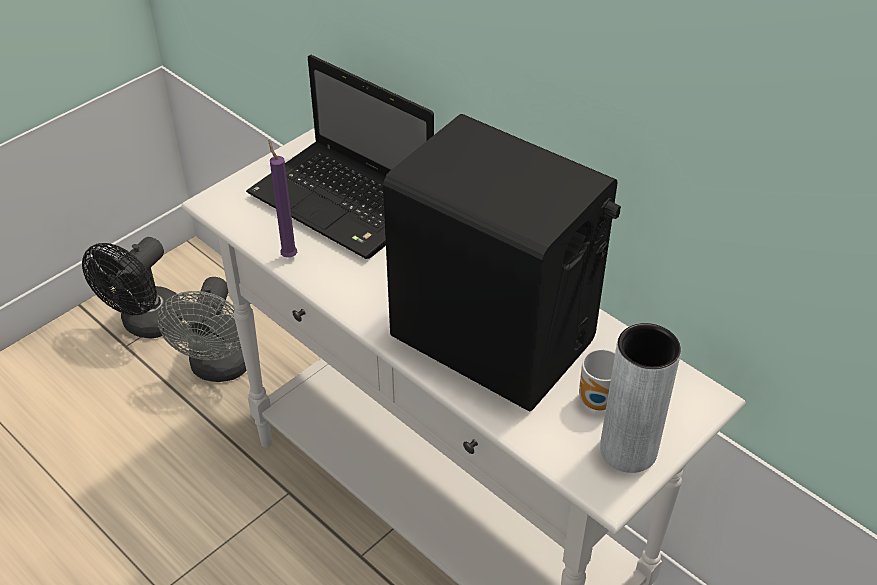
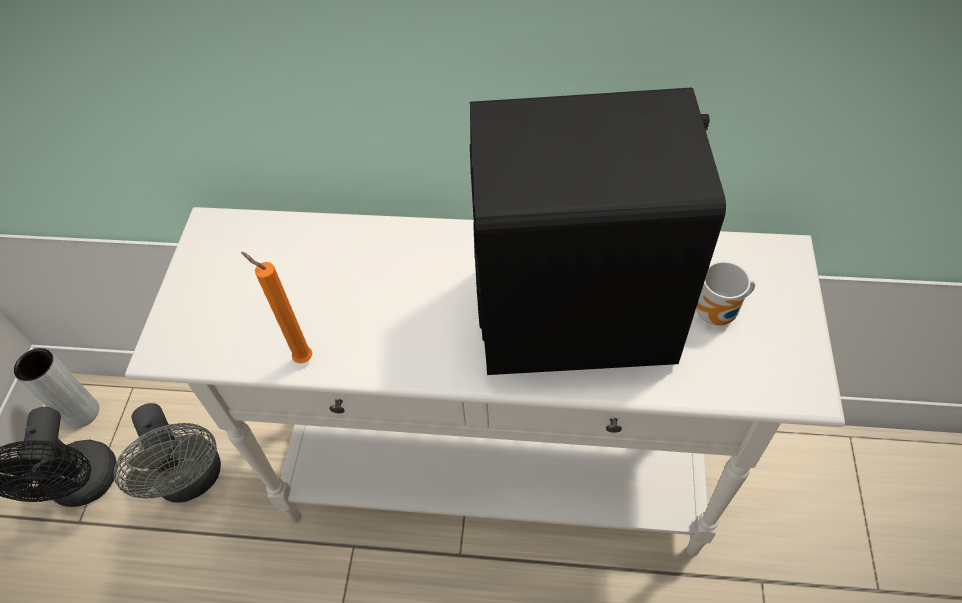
camera: 35 degrees left, 10 degrees up
(288, 255) = (301, 357): purple candle -> orange candle
(345, 202) = (304, 265): laptop -> none
(628, 450) = (781, 342): grey vase -> grey vase (81, 413)

